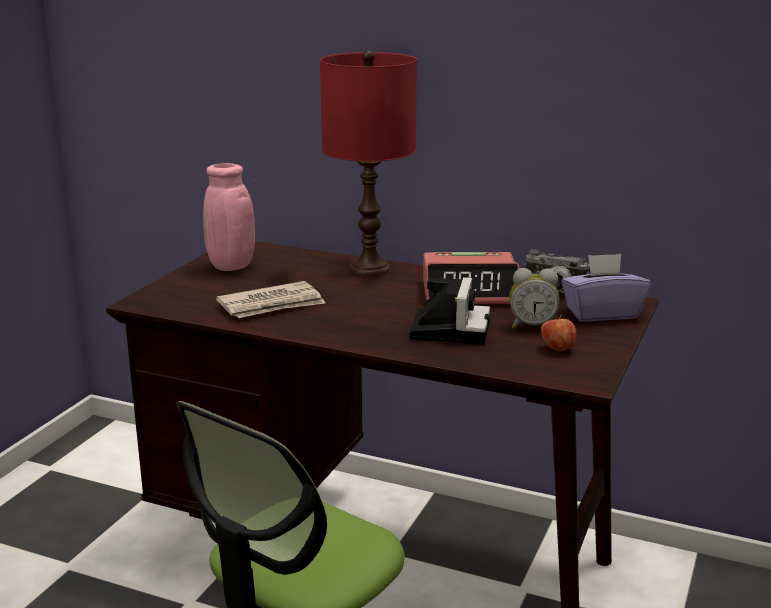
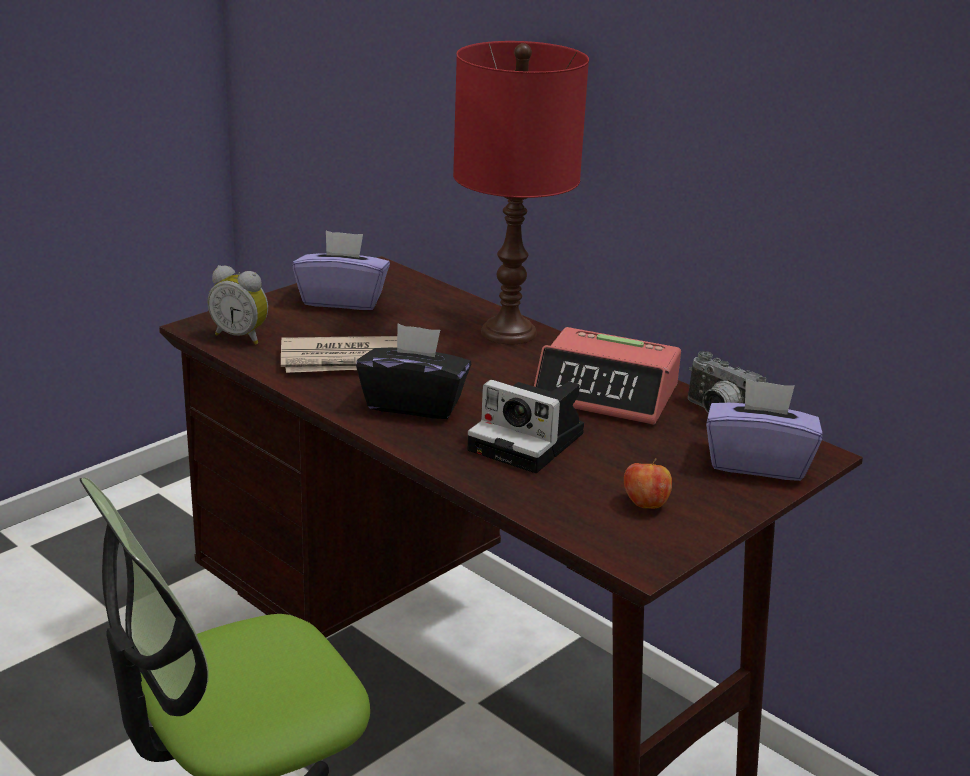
camera: 20 degrees right, 5 degrees up
(231, 268) = (342, 300): pink vase -> purple tissue box
(347, 321) = (414, 404): none -> black tissue box
(449, 329) = (531, 442): camera -> camera turned 90 degrees clockwise
(532, 326) = (643, 462): alarm clock -> alarm clock (241, 336)

